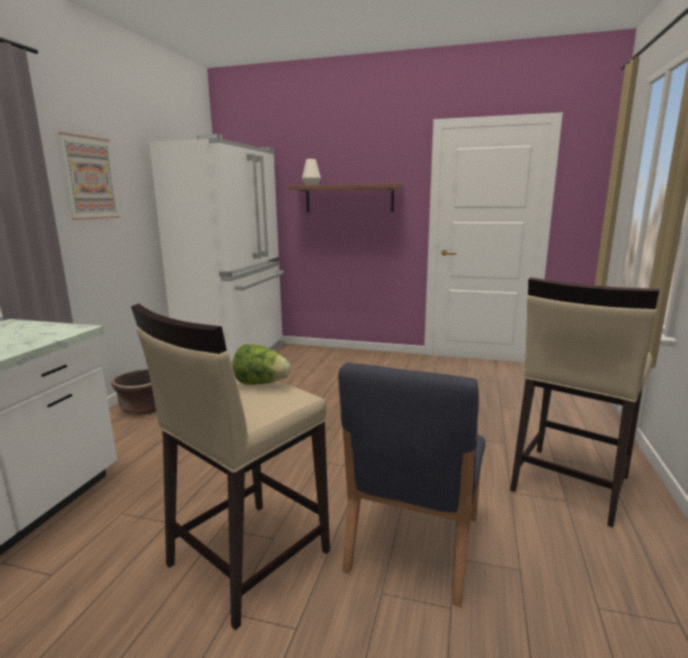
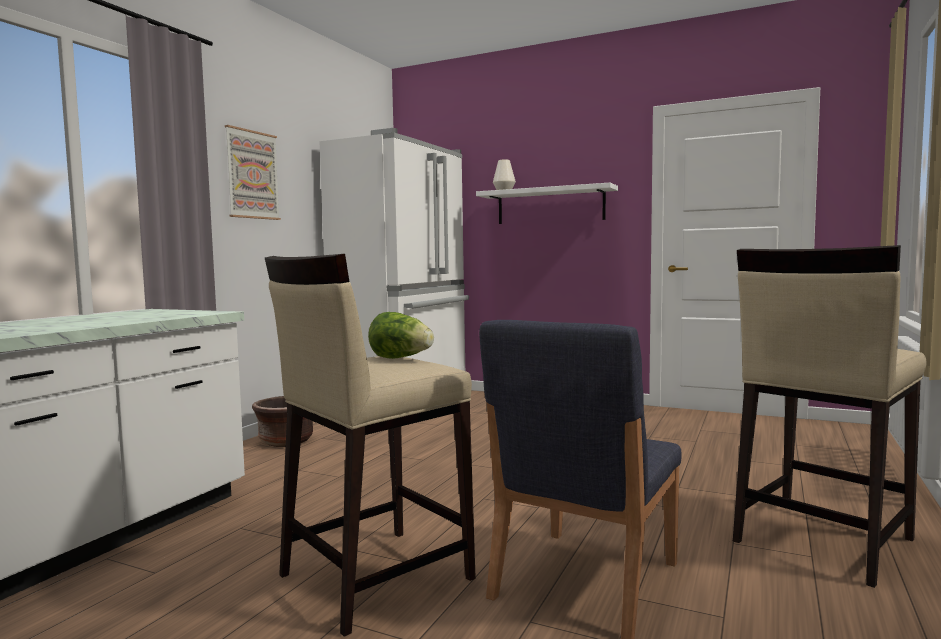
camera: 10 degrees right, 10 degrees down
(349, 198) = (550, 206): brown shelf -> white shelf

